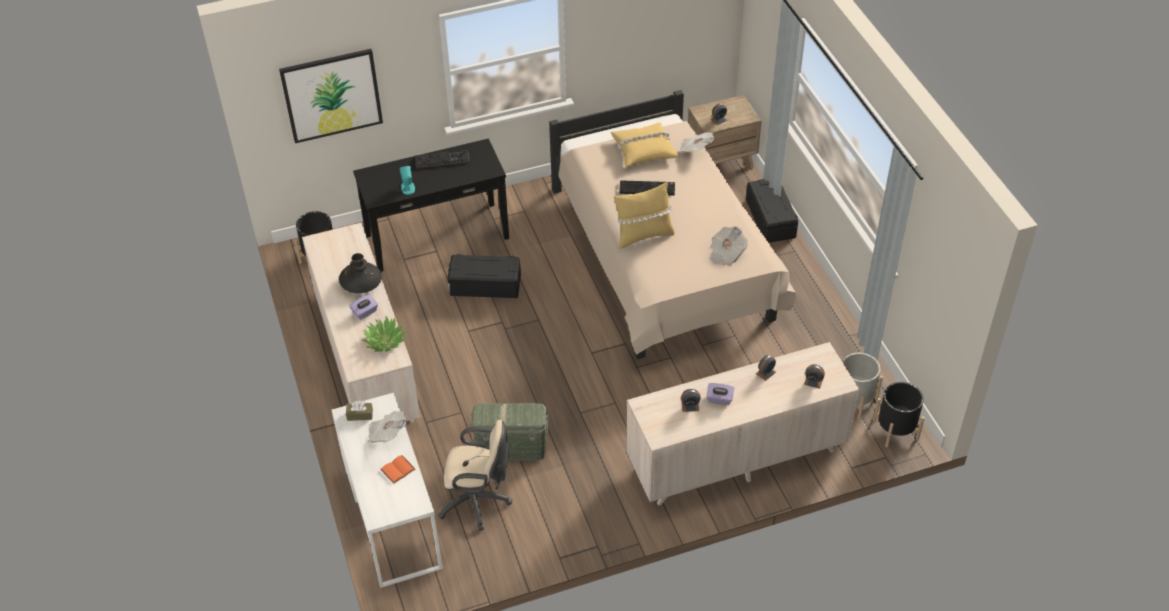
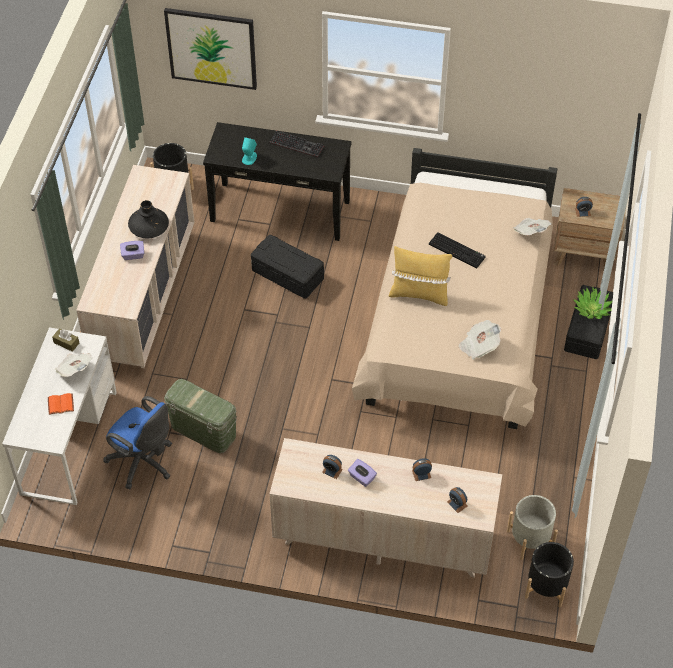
camera: 30 degrees right, 5 degrees up
(385, 341) = (130, 288): potted plant -> potted plant (592, 309)
(478, 501) = (144, 463): beige office chair -> blue office chair
(643, 150) = (483, 212): yellow pillow -> none

